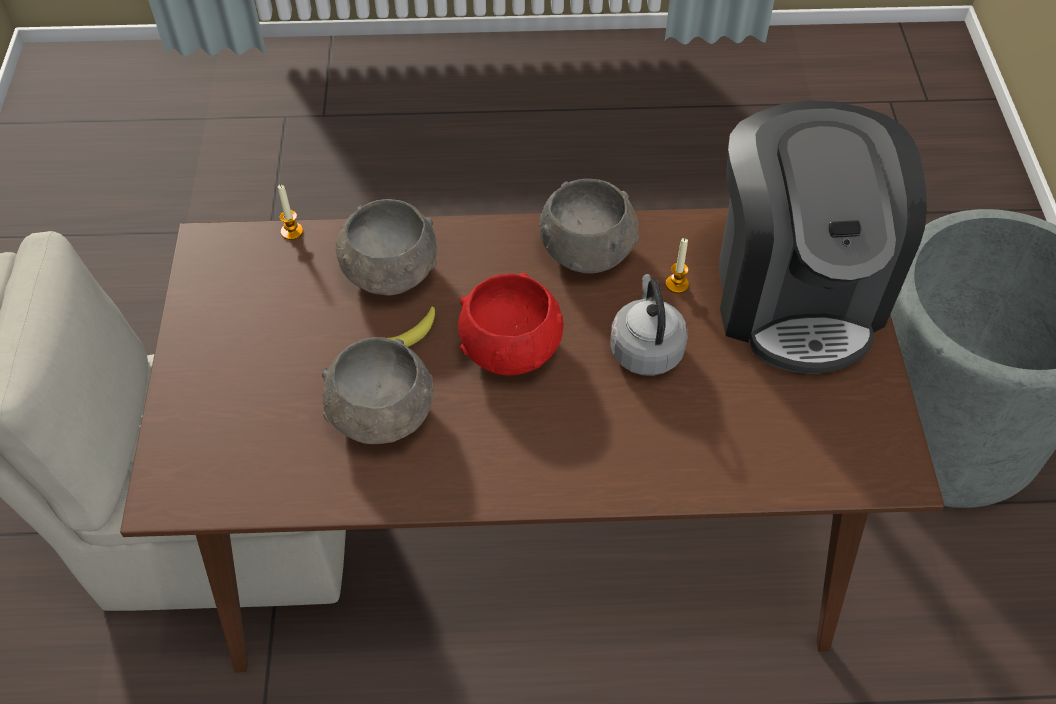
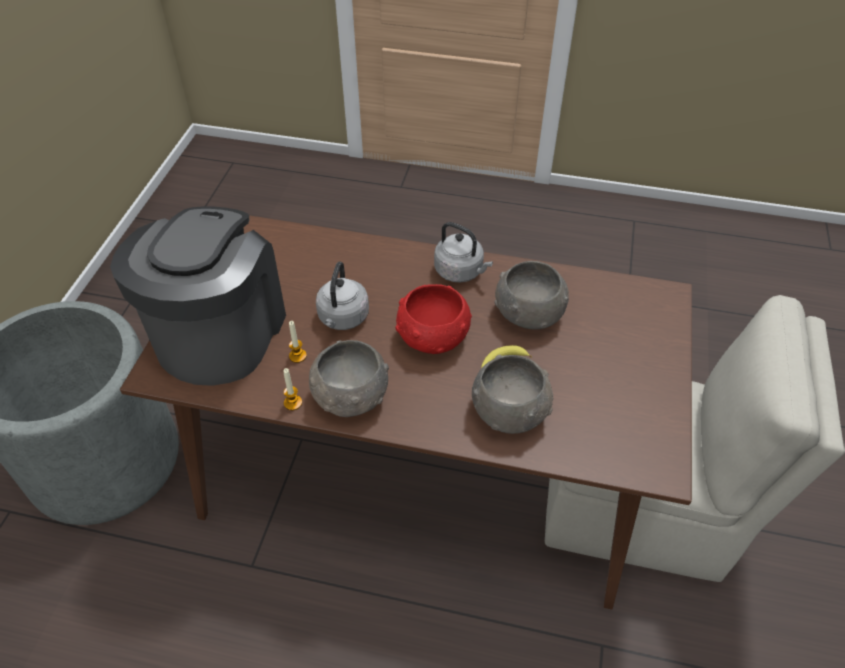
camera: 165 degrees left, 5 degrees down
(292, 231) = (588, 467): candle -> candle (293, 403)
(501, 468) = (461, 271): none -> grey kettle

